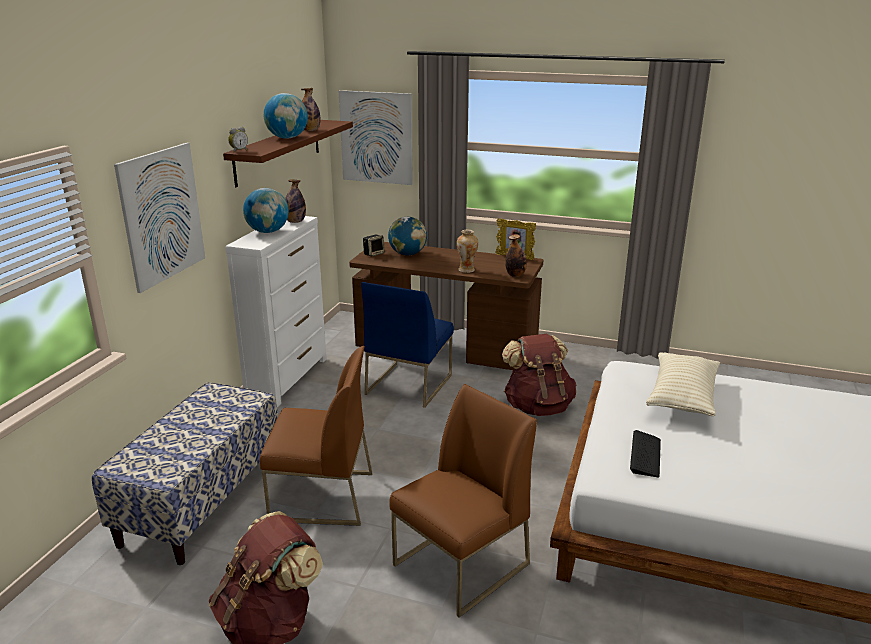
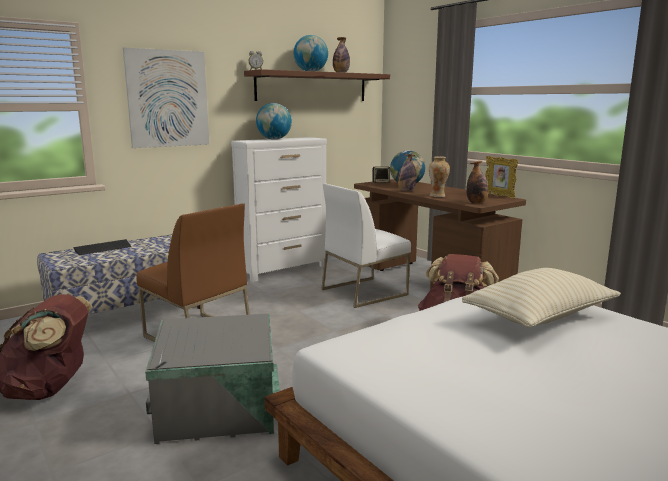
camera: 35 degrees right, 10 degrees down
(295, 222) = (305, 138): bottle -> bottle (406, 191)
(376, 137) = (411, 90): picture -> none
(408, 384) = (364, 292): blue chair -> white chair
(461, 565) = (219, 412): brown chair -> grey storage box
(645, 455) = (409, 344): keyboard -> keyboard (103, 248)

